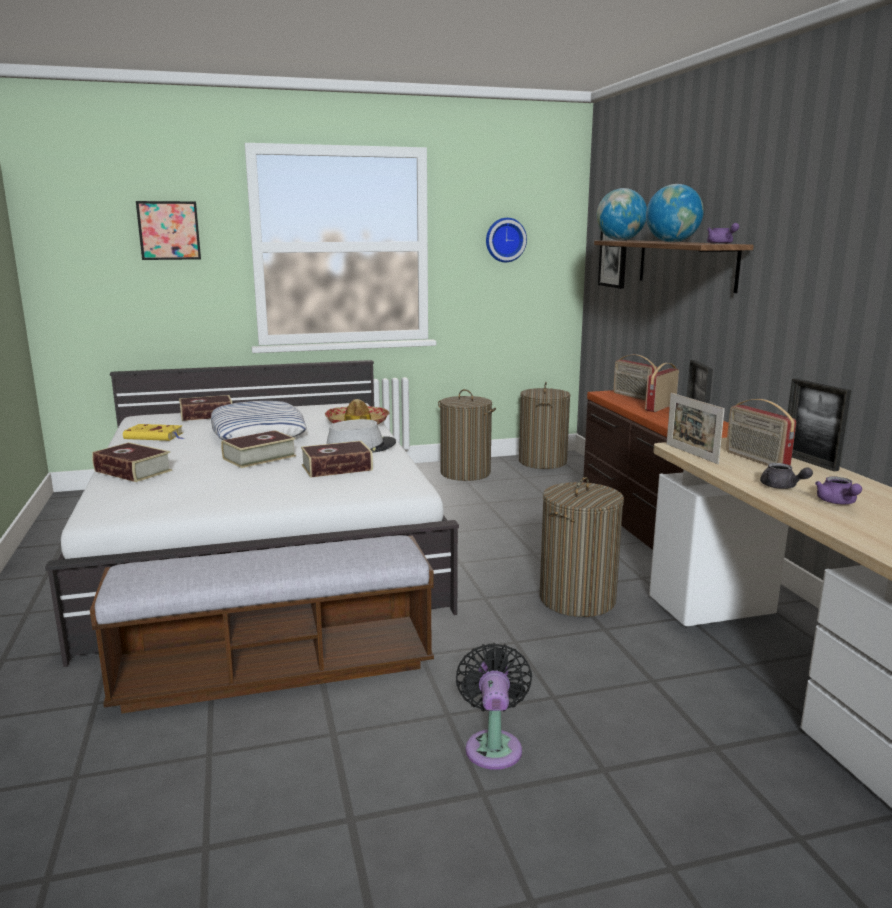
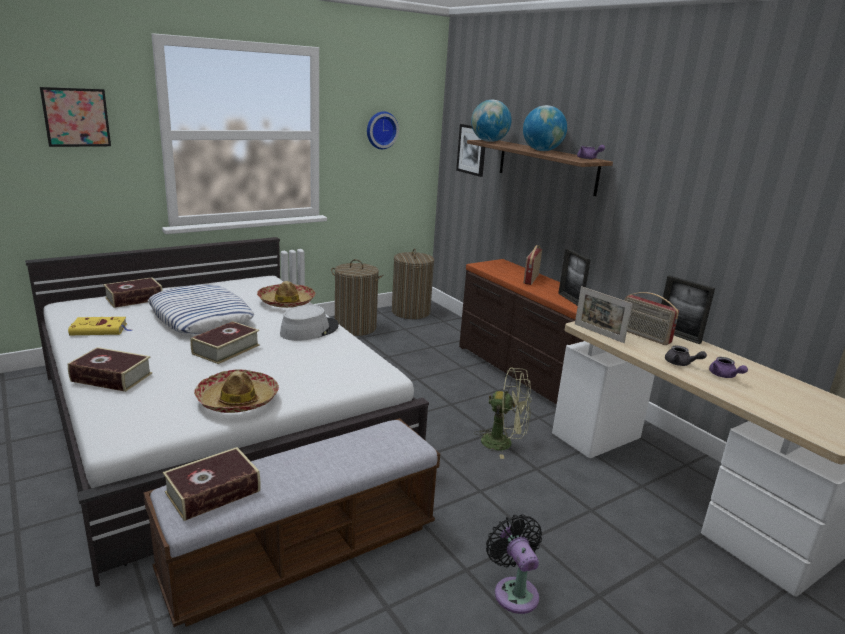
camera: 20 degrees left, 5 degrees up
(235, 497) = (238, 400): none -> hat
(337, 468) = (305, 356): book -> book (213, 492)
(577, 599) = (503, 443): laundry basket -> green fan
(633, 396) = (503, 268): radio -> none

